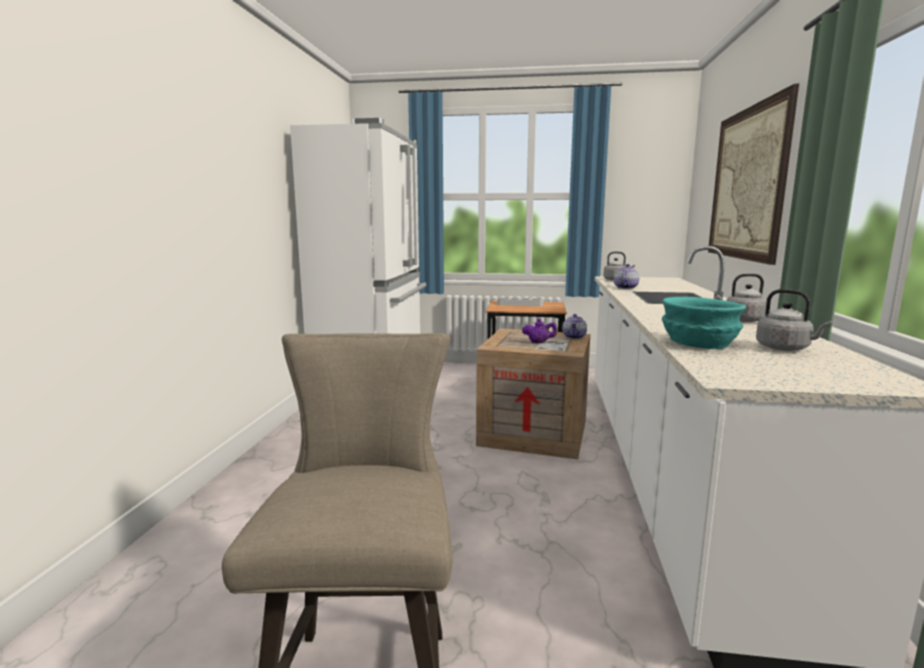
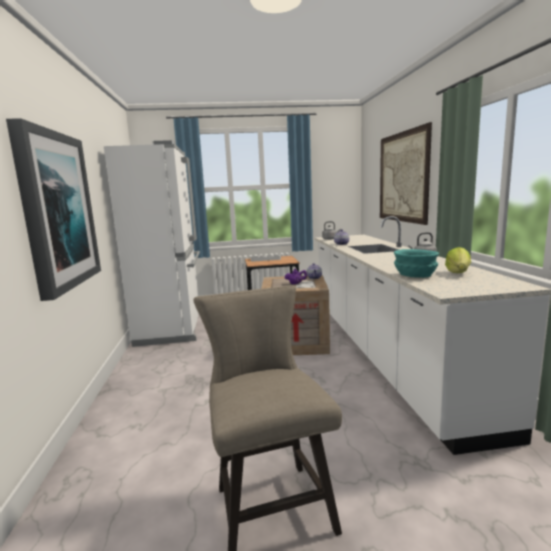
camera: 15 degrees left, 0 degrees up
(187, 204) = (57, 211): none -> picture
(785, 348) = (458, 273): grey kettle -> lettuce

